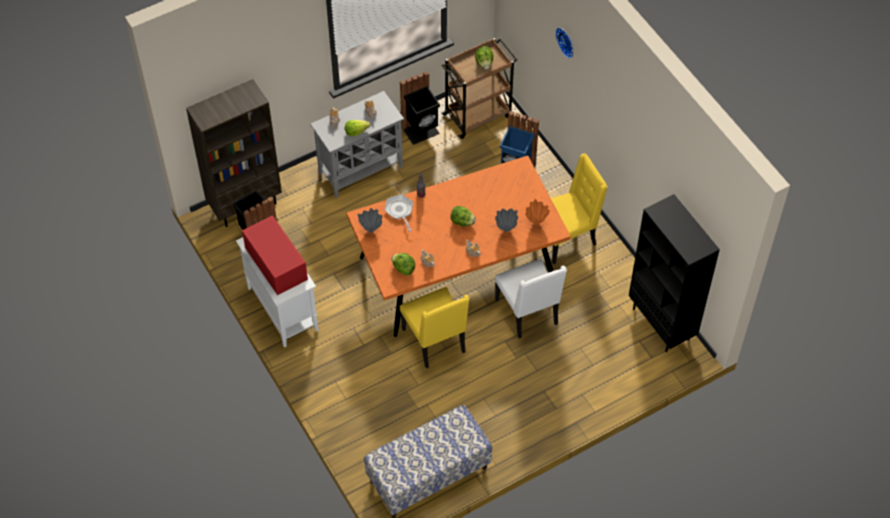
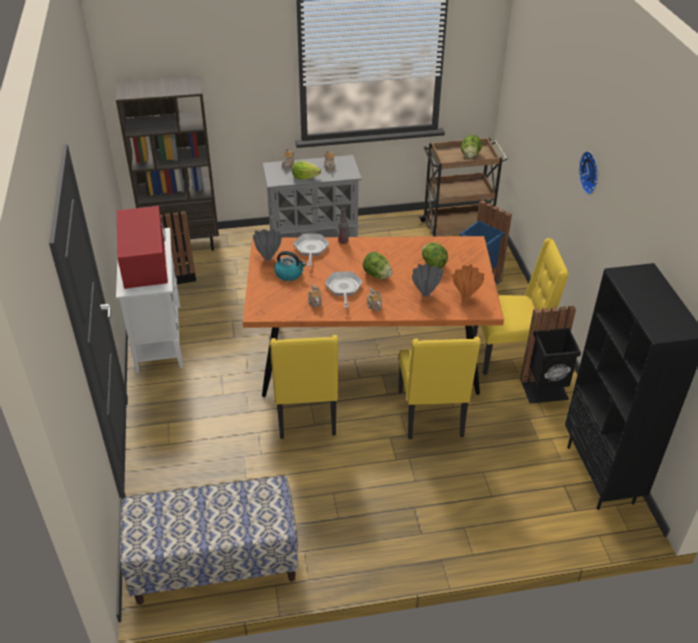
camera: 20 degrees right, 15 degrees down
(395, 241) = (289, 274): none -> kettle
(403, 268) = (282, 301): lettuce -> lettuce (433, 264)
(421, 131) = (392, 228): black trash can -> black trash can (545, 390)
(443, 243) = (343, 289): none -> frying pan
(528, 312) = (432, 415): white chair -> yellow chair
(566, 41) = (559, 97): wall clock -> wall clock (591, 172)

